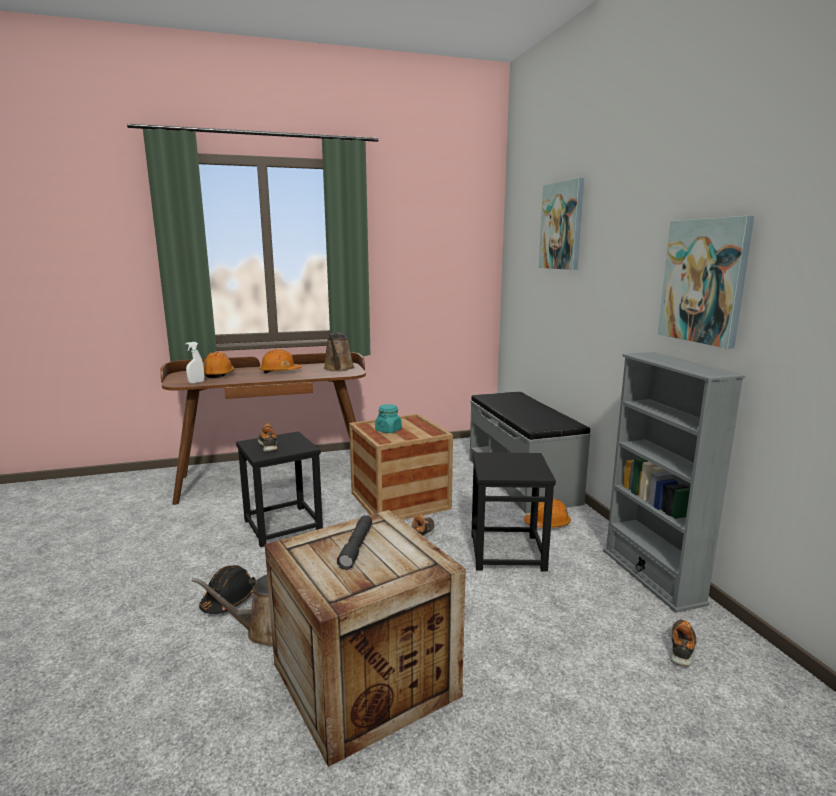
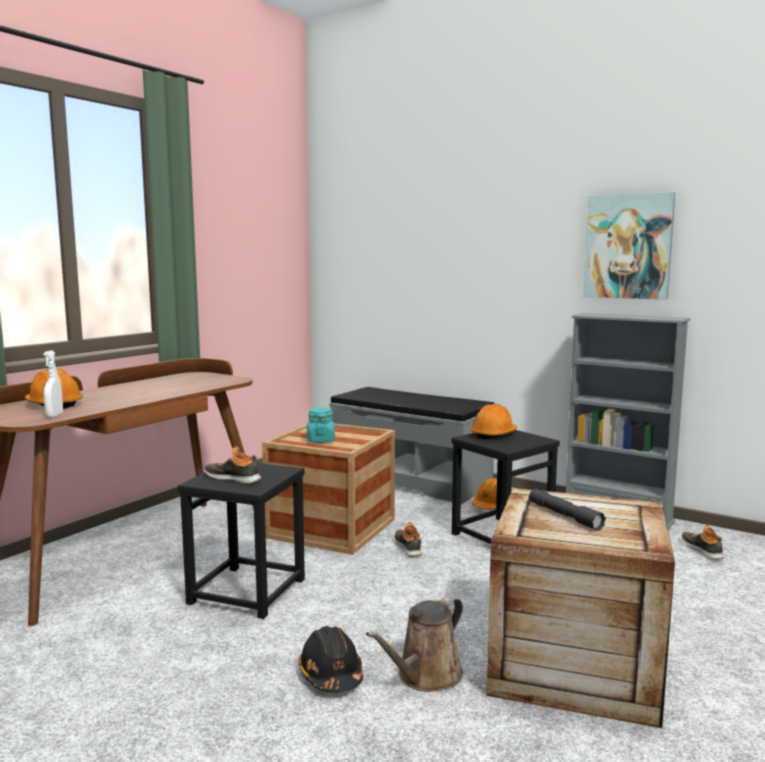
camera: 40 degrees left, 5 degrees down
(280, 372) = (137, 390): orange hard hat -> orange hard hat (493, 434)
(338, 368) = (204, 378): brown watering can -> none
(562, 226) = (424, 201): picture -> none

